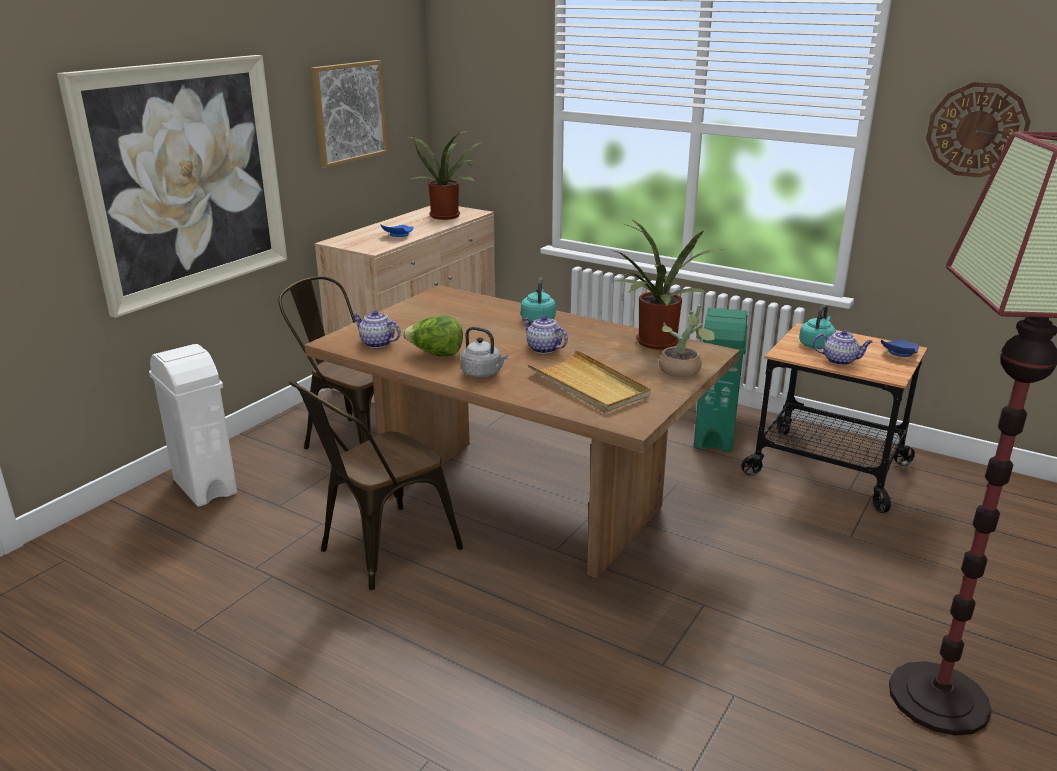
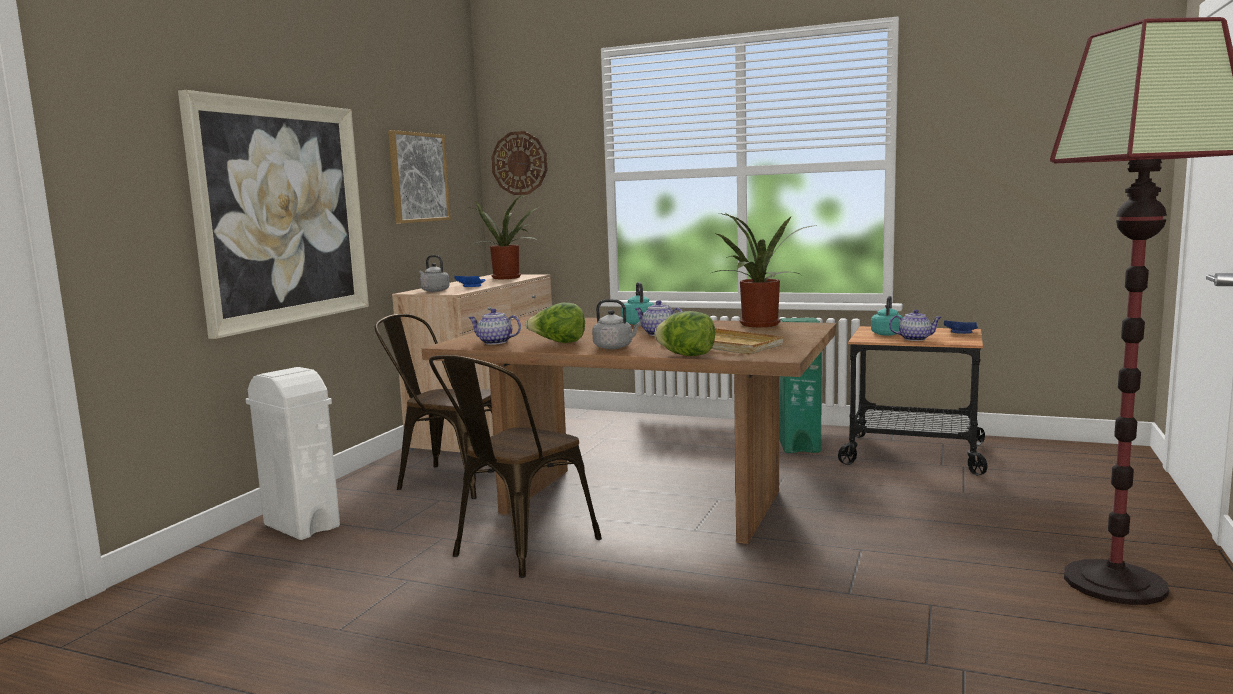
camera: 10 degrees left, 15 degrees down
(357, 241) = (434, 291): none -> grey kettle
(541, 404) = (687, 355): none -> lettuce
(683, 372) = (798, 334): potted plant -> none
(977, 130) = (986, 141): wall clock -> wall clock (519, 163)

